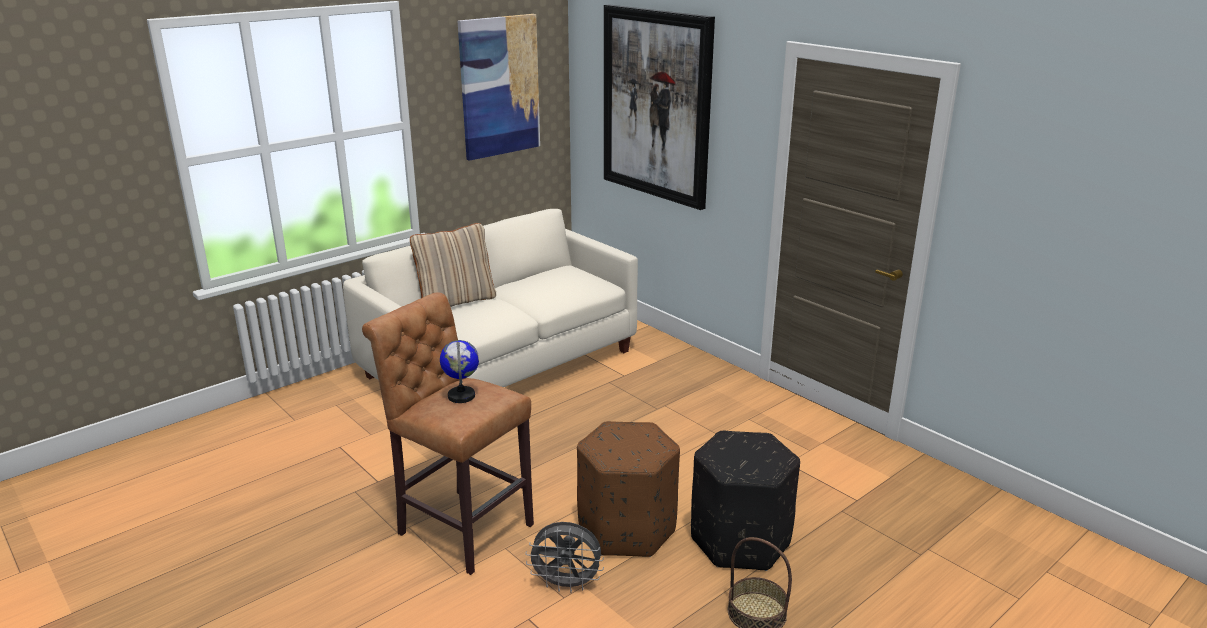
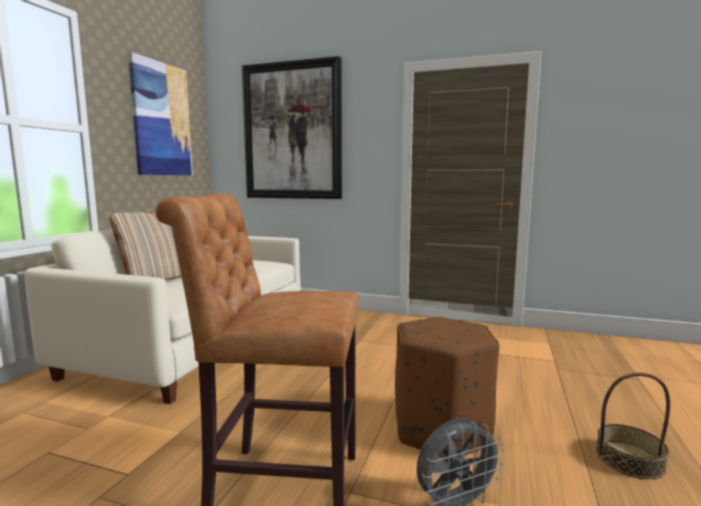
camera: 30 degrees left, 15 degrees down
(461, 396) = (291, 297): globe -> none
(739, 541) = (531, 408): black ottoman -> none

